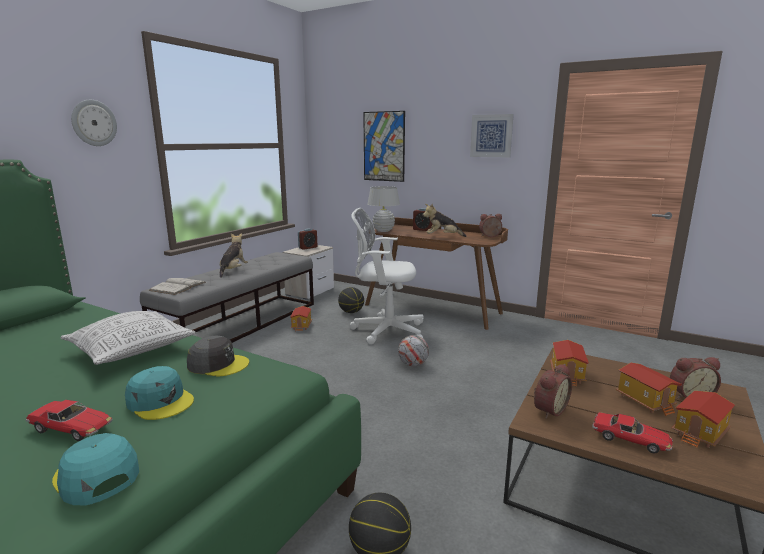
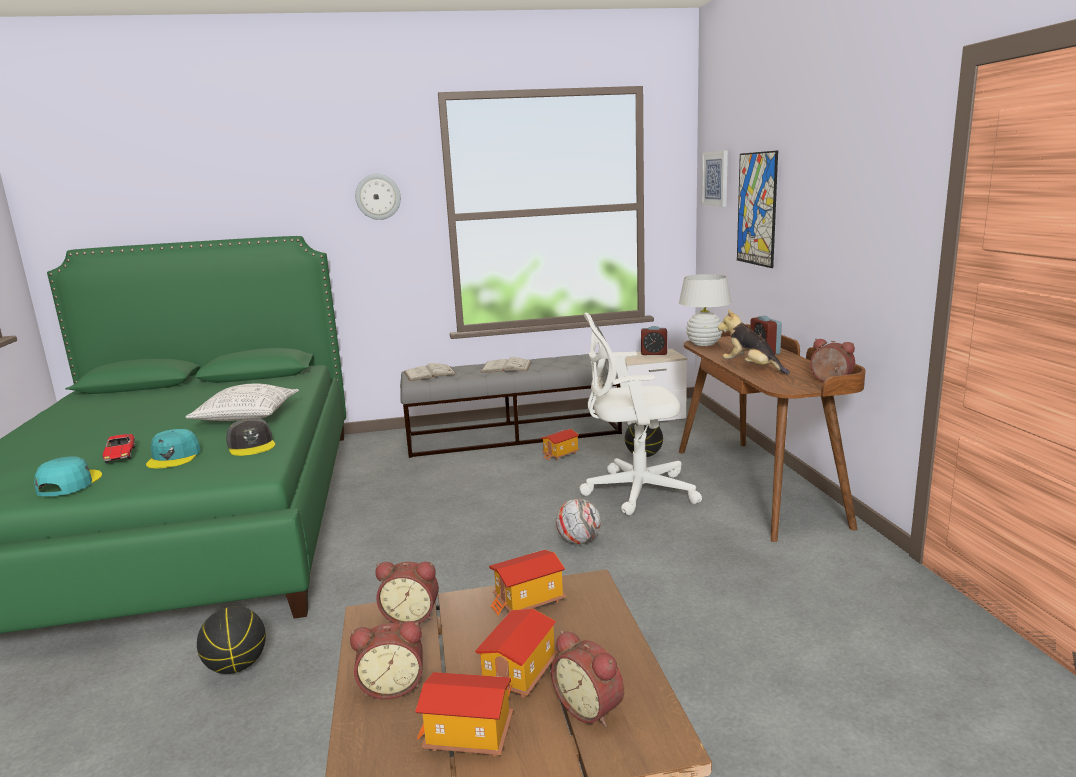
camera: 50 degrees right, 0 degrees up
(233, 270) = (506, 367): plush toy -> white book
(385, 330) = (634, 491): white office chair -> white office chair turned 60 degrees counterclockwise
(491, 136) = (867, 195): picture -> picture (715, 178)
(630, 439) = (392, 685): toy car -> alarm clock

